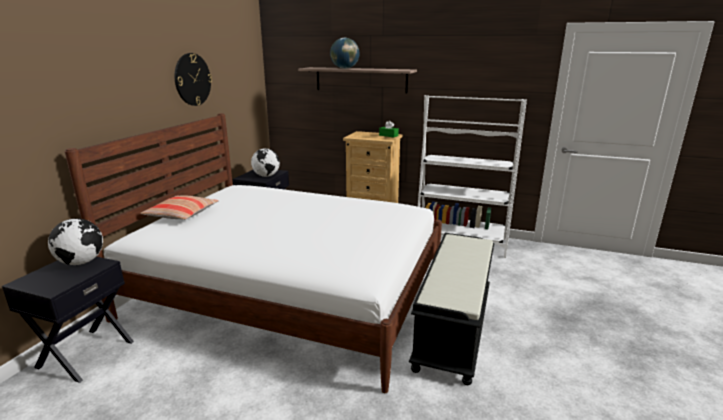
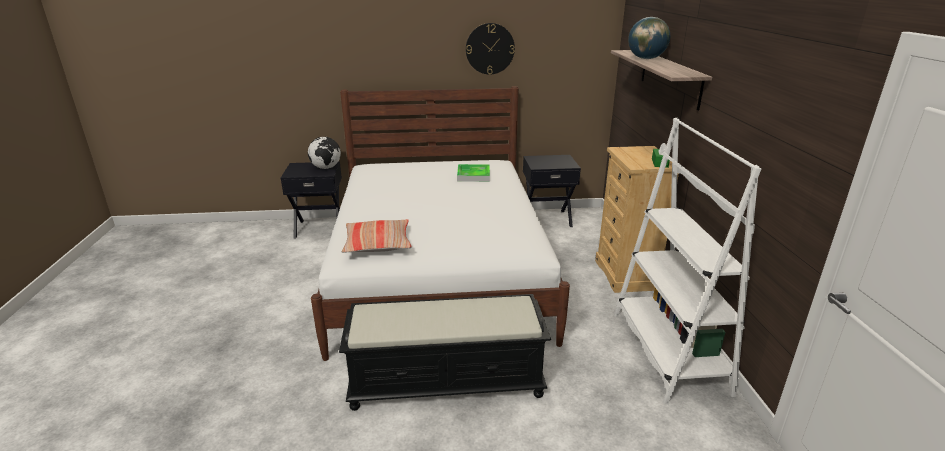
camera: 65 degrees right, 5 degrees up
(181, 214) = (413, 164): pillow -> pillow (378, 244)
(258, 197) = (473, 175): none -> tray
(266, 176) = (550, 164): globe -> none

